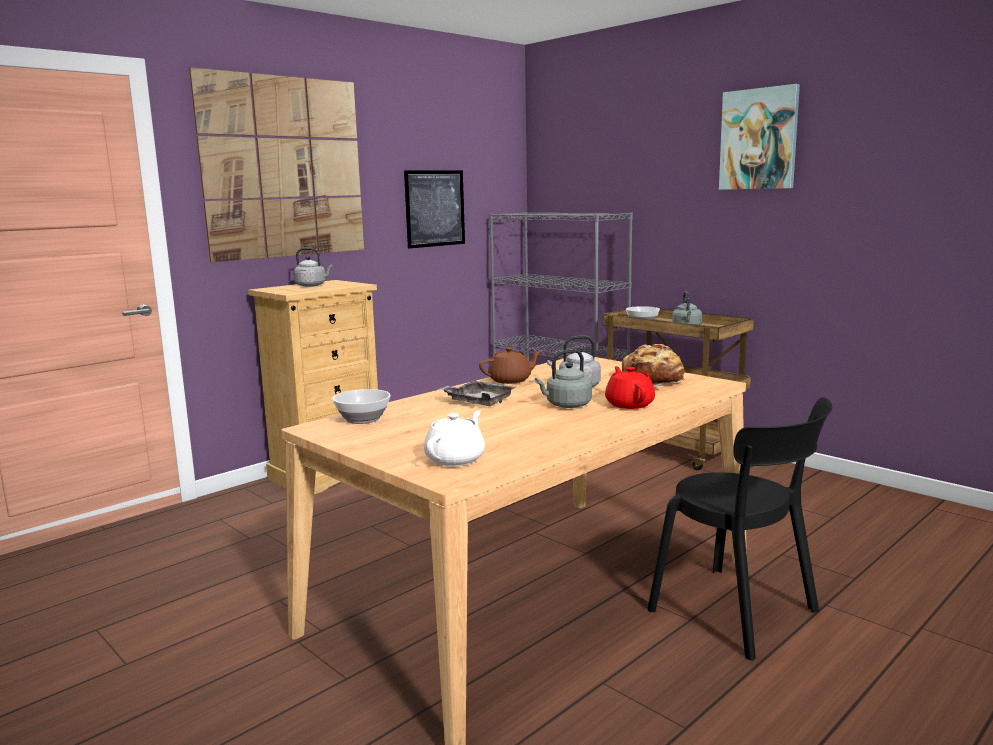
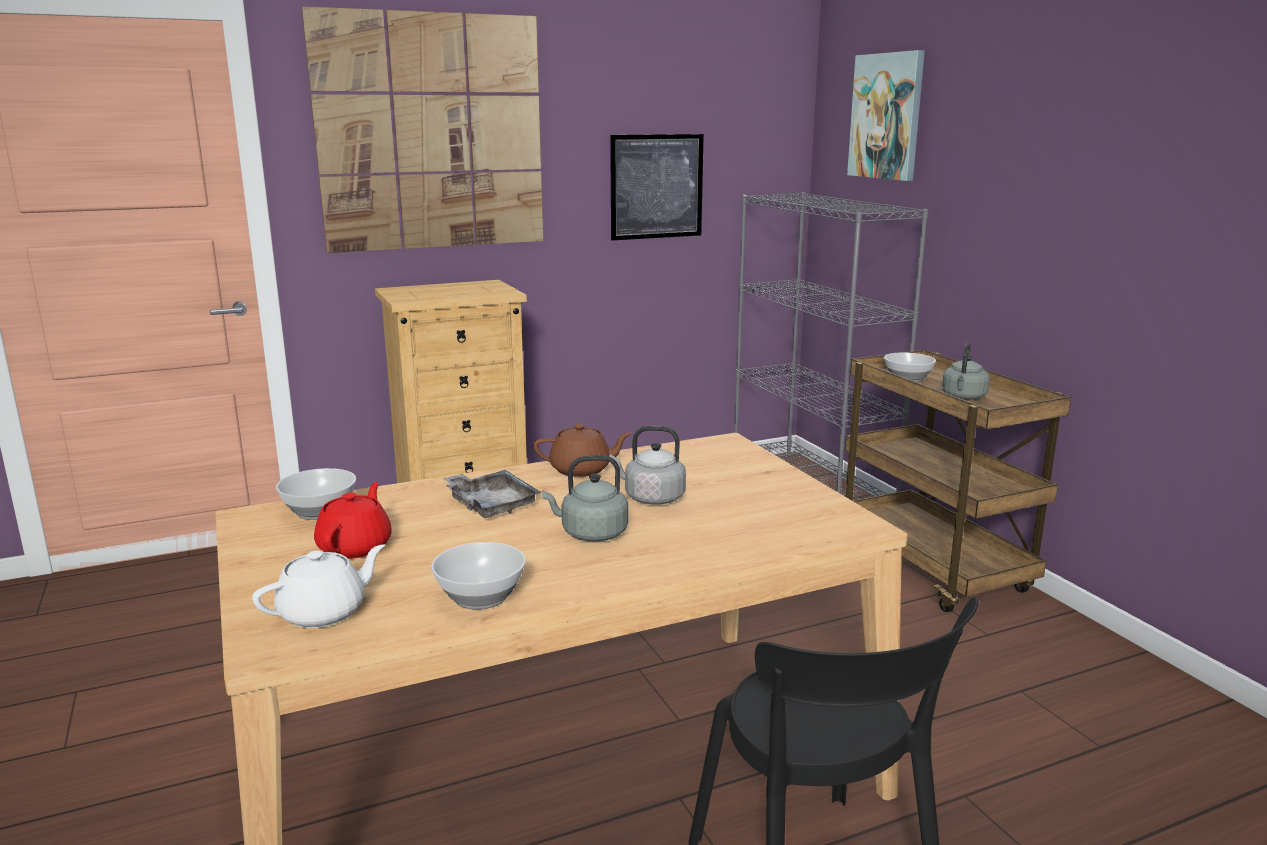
camera: 20 degrees right, 5 degrees up
(312, 285) = (452, 289): grey kettle -> none
(544, 438) = (479, 596): none -> bowl
(629, 404) = (677, 548): red teapot -> red teapot (356, 547)
(653, 381) = (771, 505): bread -> none
(759, 139) = (1114, 109): picture -> picture (887, 116)

